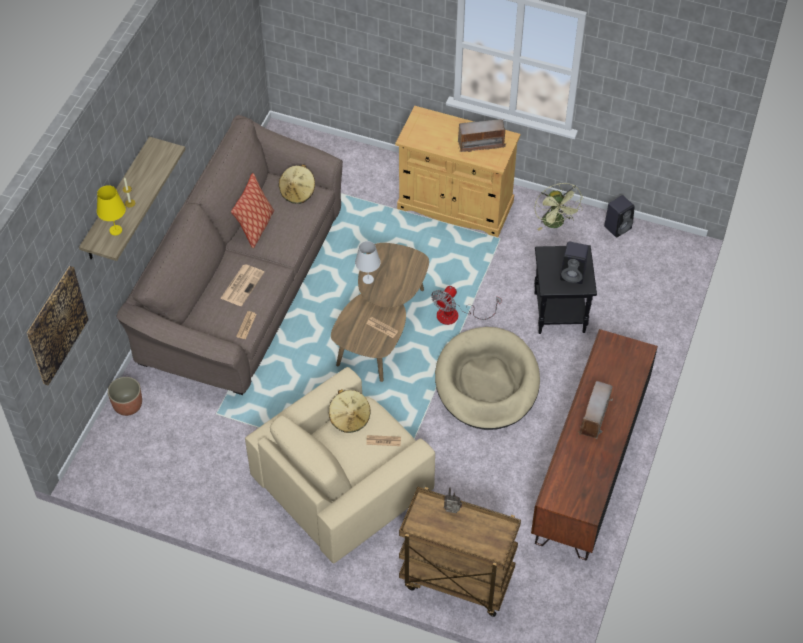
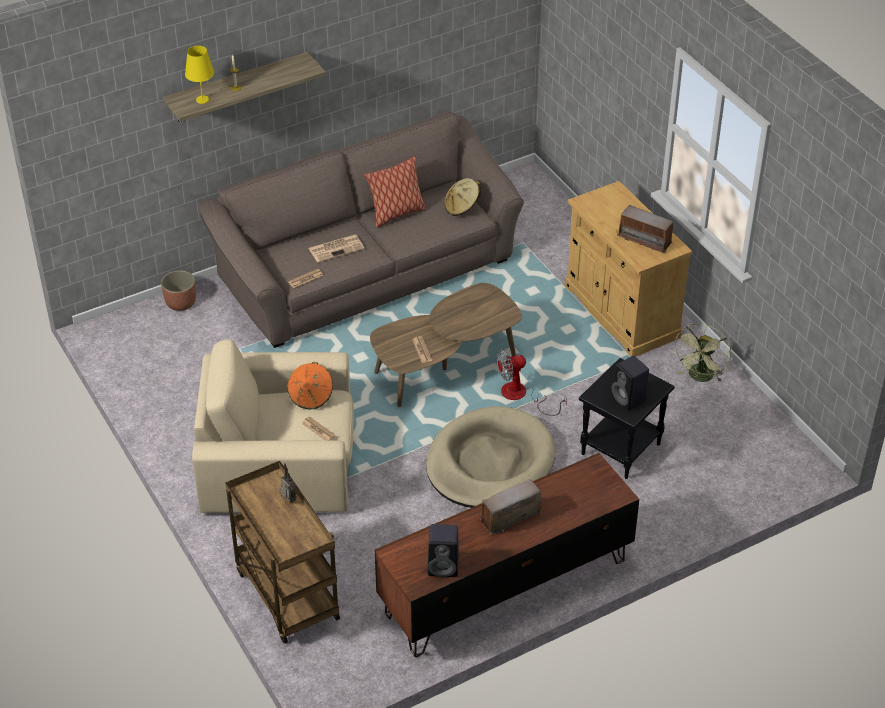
camera: 40 degrees right, 10 degrees down
(56, 325) = (107, 155): picture -> none
(350, 418) = (311, 396): beige hat -> orange hat
(368, 279) = (449, 305): white table lamp -> none
(618, 227) = (760, 414): black speaker -> black speaker (444, 566)

